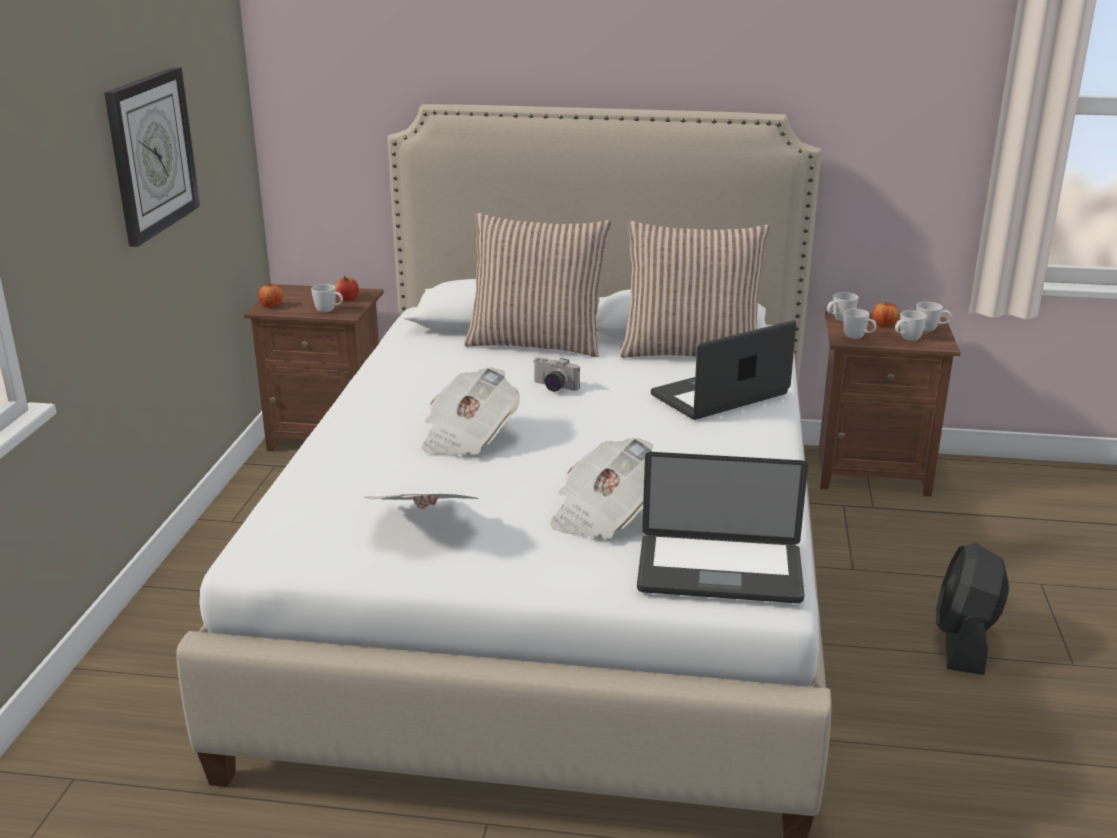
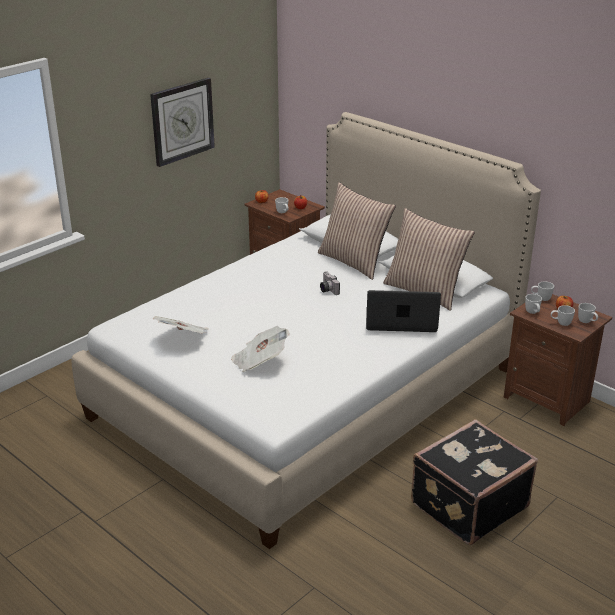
camera: 35 degrees right, 5 degrees up
(467, 438) = (253, 303): newspaper -> none
(719, 571) = (269, 404): laptop -> none
(963, 642) = (467, 504): black fan -> black suitcase

